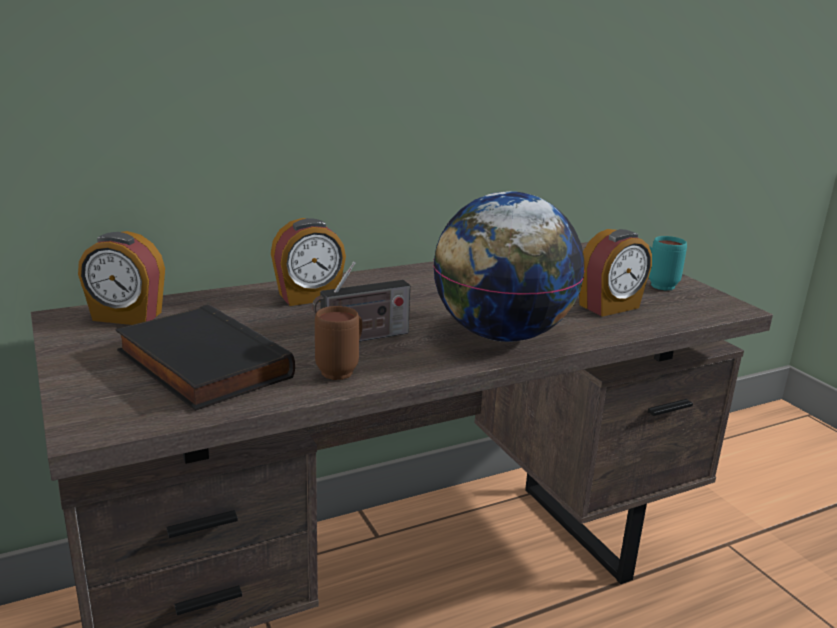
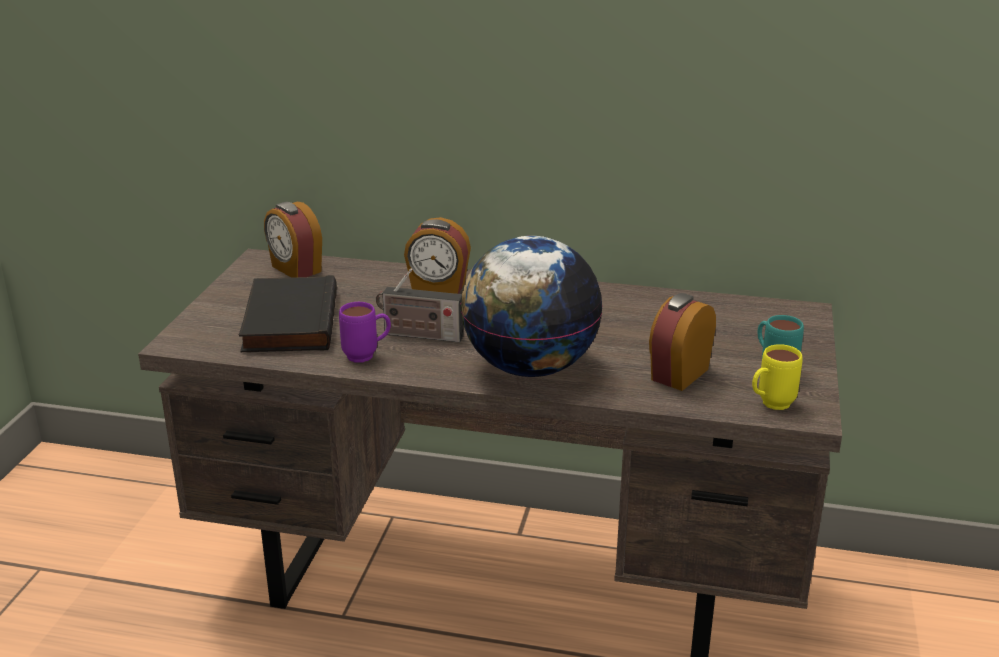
camera: 40 degrees right, 5 degrees up
(342, 370) = (367, 356): brown mug -> purple mug
(610, 307) = (678, 374): alarm clock -> alarm clock turned 120 degrees clockwise
(701, 309) = (770, 405): none -> yellow mug

